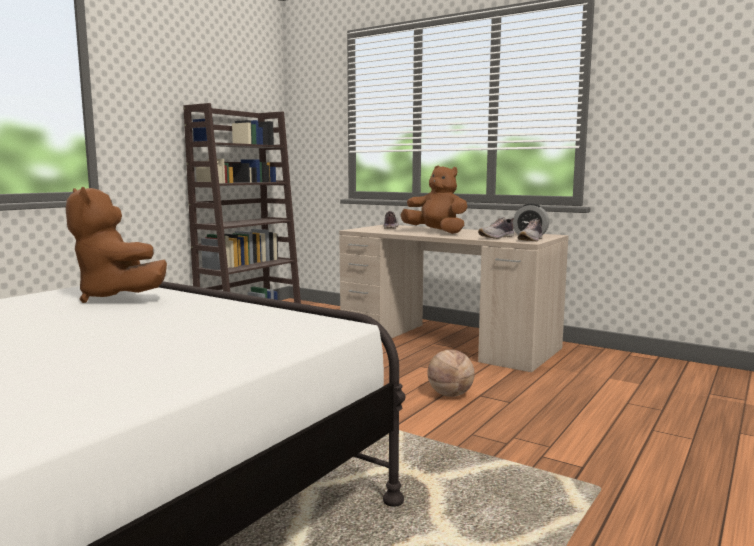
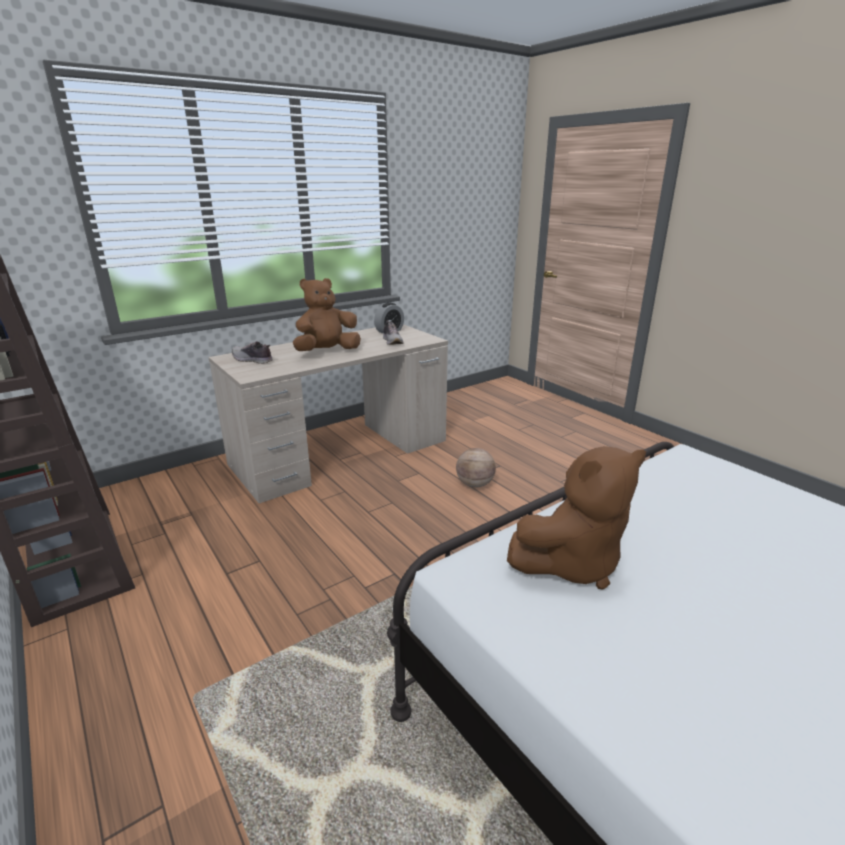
camera: 70 degrees left, 15 degrees up
(531, 240) = (421, 337): shoe -> none

